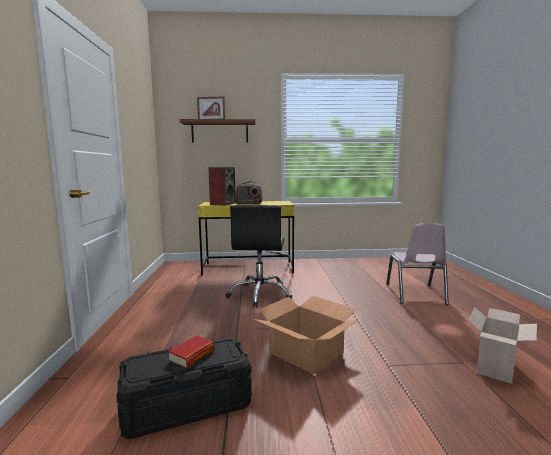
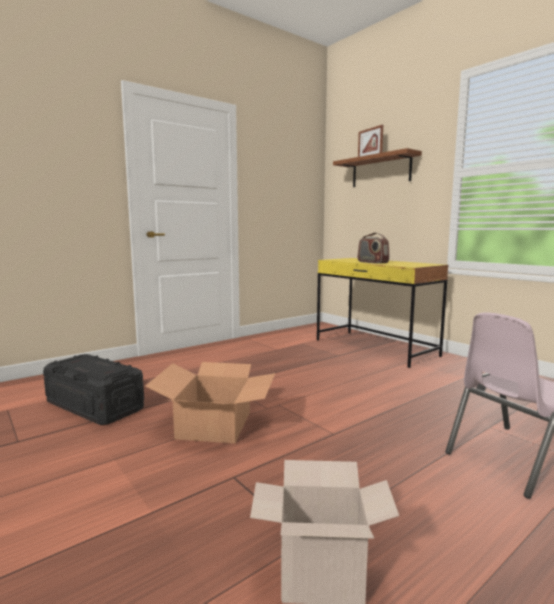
camera: 55 degrees right, 0 degrees up
(192, 355) = (97, 366): book -> none
(222, 204) = (350, 260): speaker -> none
(260, 294) = (316, 371): black office chair -> none

